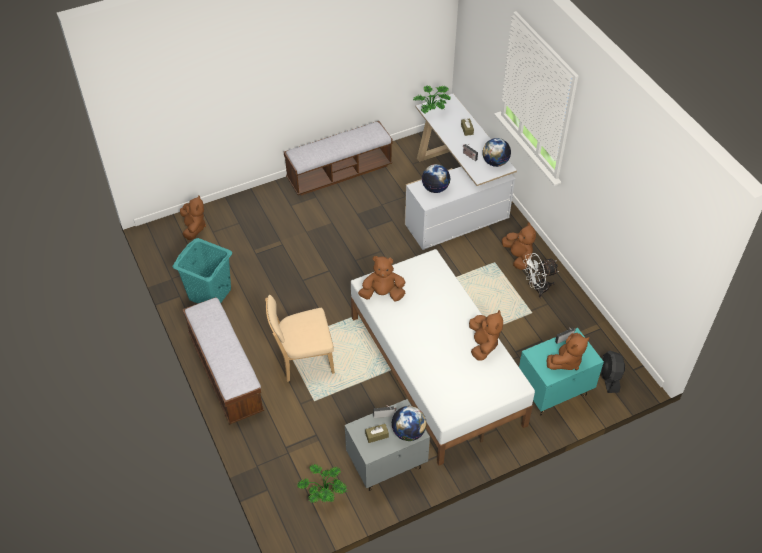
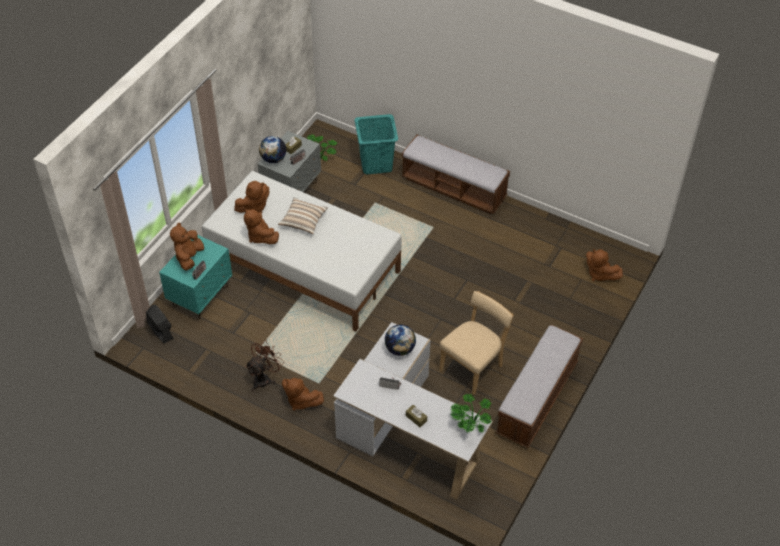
camera: 145 degrees right, 0 degrees up
(210, 294) = (525, 231): turquoise laundry basket -> turquoise laundry basket (375, 163)
(303, 360) = (408, 223): beige chair -> beige chair (473, 367)
(382, 294) = (366, 235): brown plush toy -> brown plush toy (254, 207)
(430, 339) = (303, 221): none -> pillow
(495, 162) = (360, 392): globe -> none
(537, 288) = (264, 378): white fan -> brown fan

